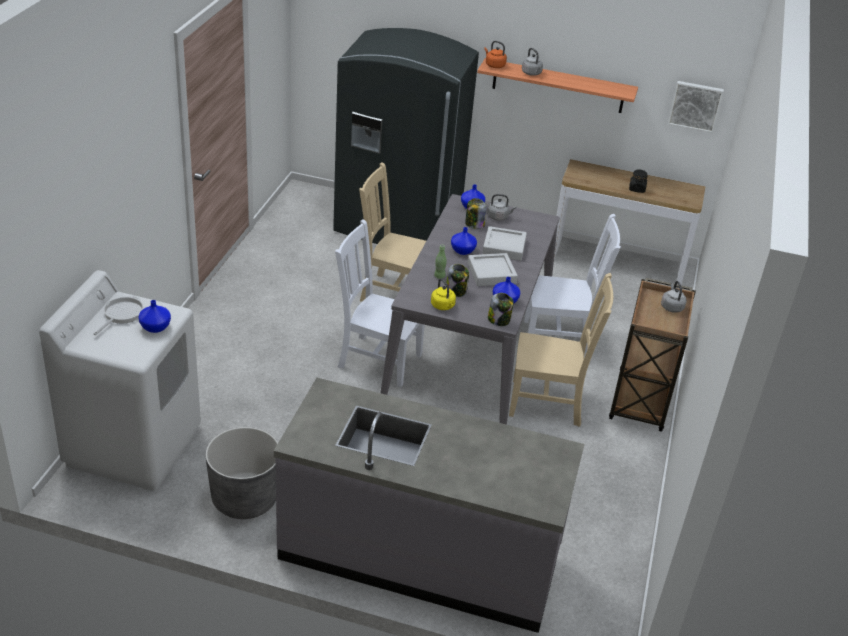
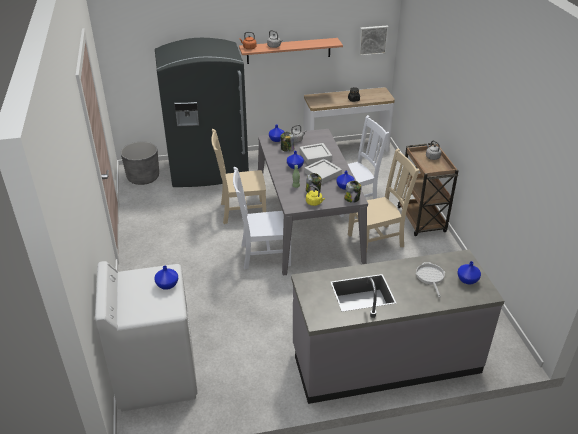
camera: 25 degrees left, 0 degrees up
(121, 314) = (136, 286): frying pan -> frying pan (430, 277)
(245, 498) = (256, 376): grey planter -> grey planter (143, 177)
(539, 480) = (468, 280): none -> blue vase

